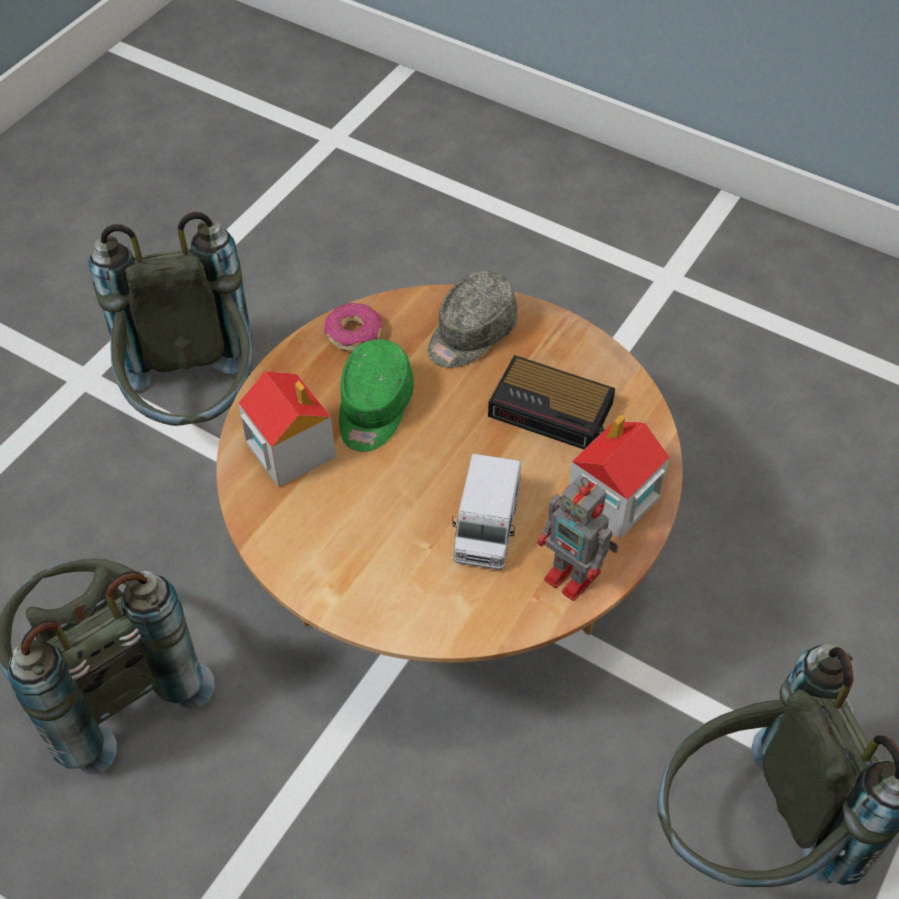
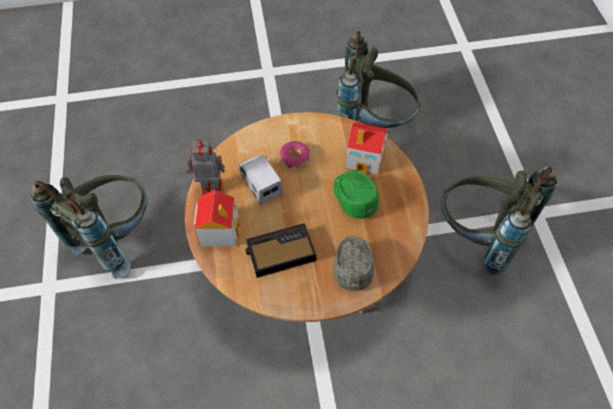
camera: 140 degrees right, 5 degrees up
(353, 333) = (402, 225): donut -> donut (295, 158)

